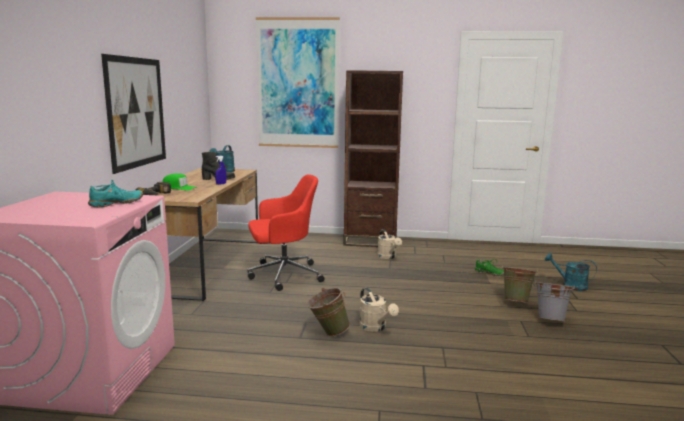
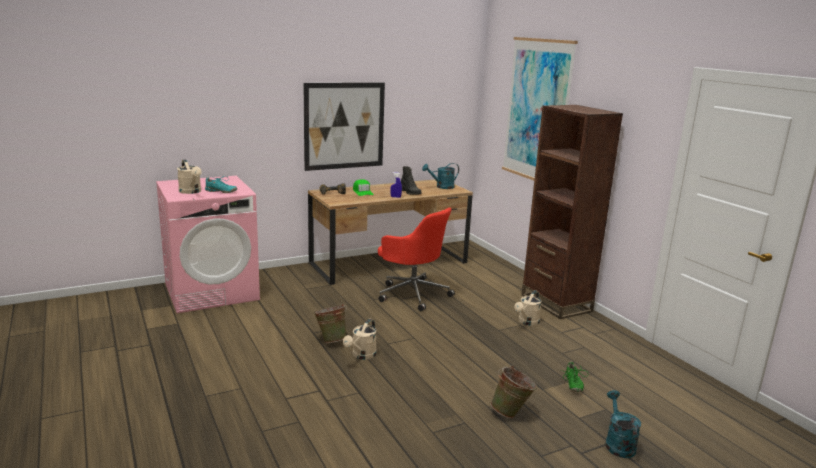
camera: 55 degrees right, 5 degrees up
(79, 213) = (191, 192): none -> beige watering can
(551, 319) = (491, 441): grey bucket -> none

